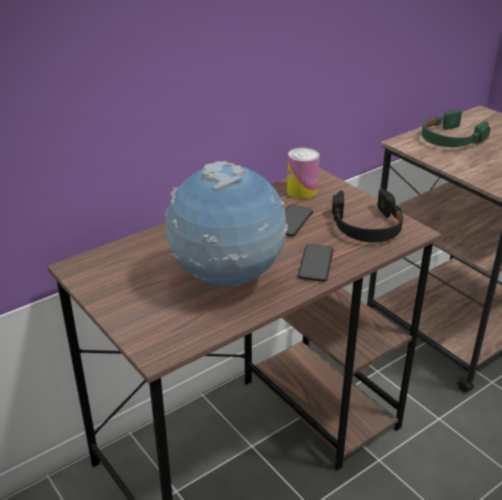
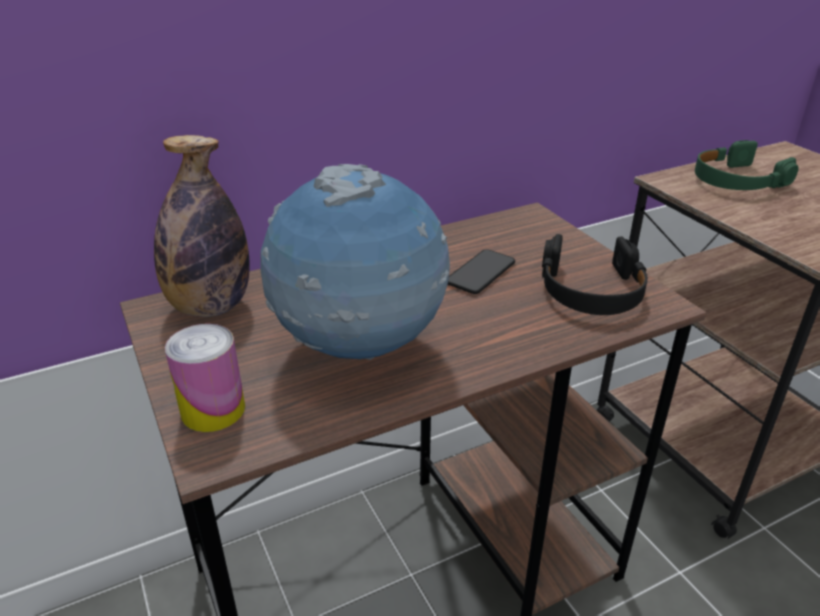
camera: 10 degrees right, 0 degrees up
(114, 262) = (210, 307): none -> bottle
(302, 191) = (507, 232): can -> can (213, 410)
(316, 264) = (500, 338): phone -> none

